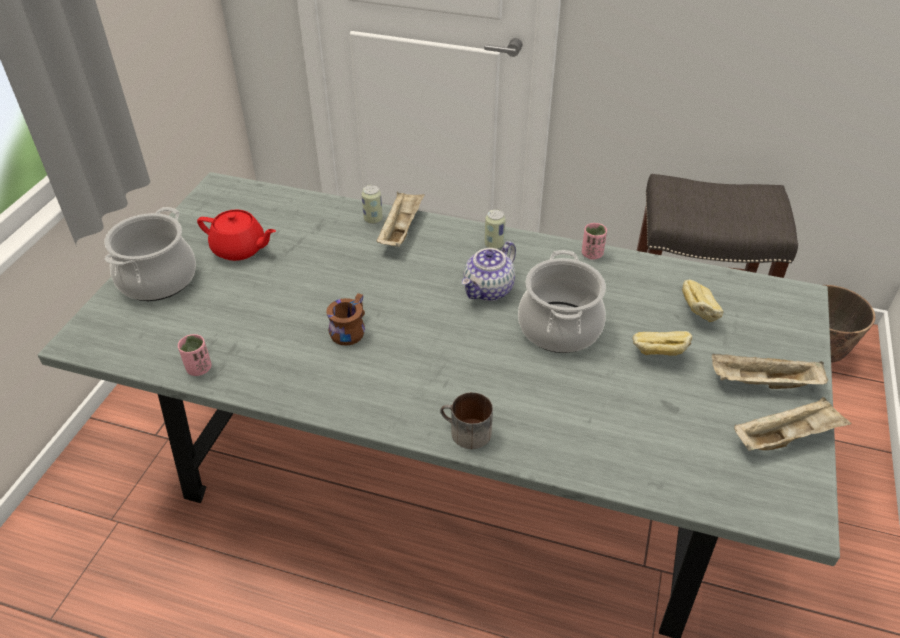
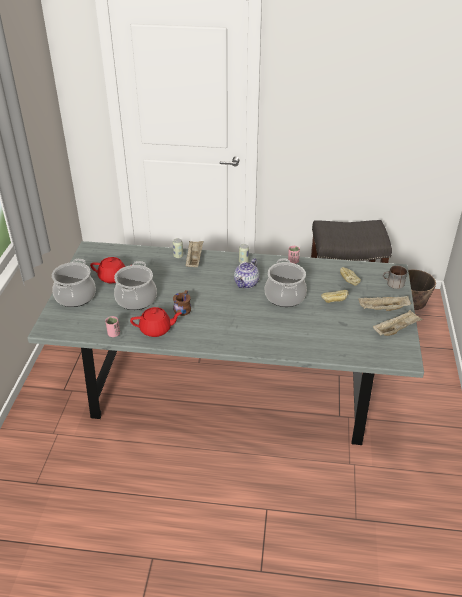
camera: 10 degrees left, 5 degrees down
(266, 298) = (136, 299): none -> cooking pot
(283, 370) = (156, 329): none -> red teapot
(465, 433) = (251, 345): mug -> mug (393, 284)

